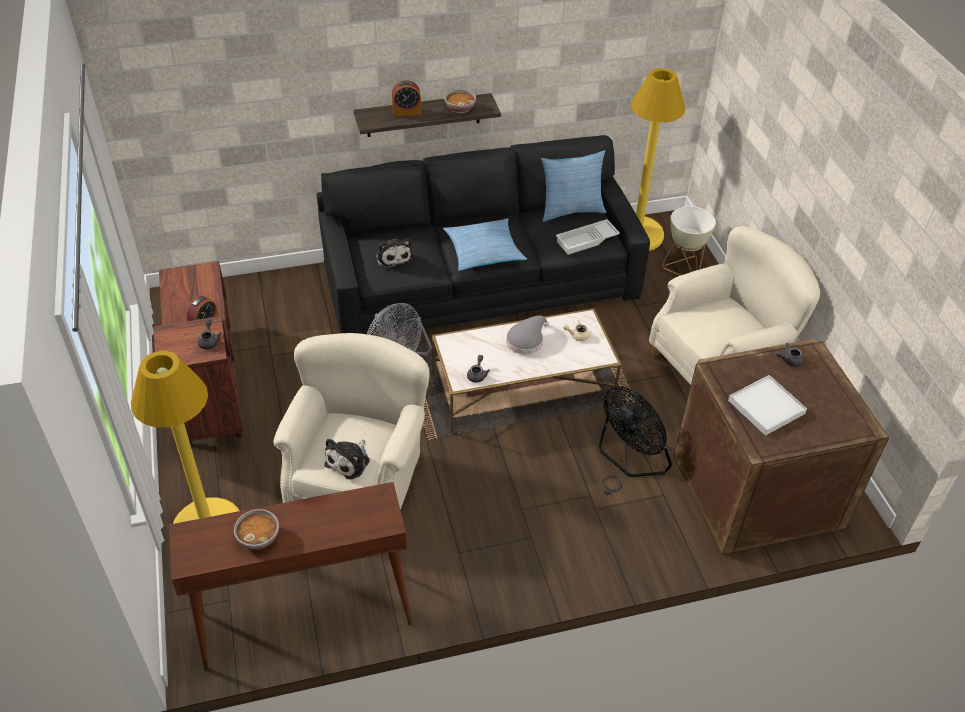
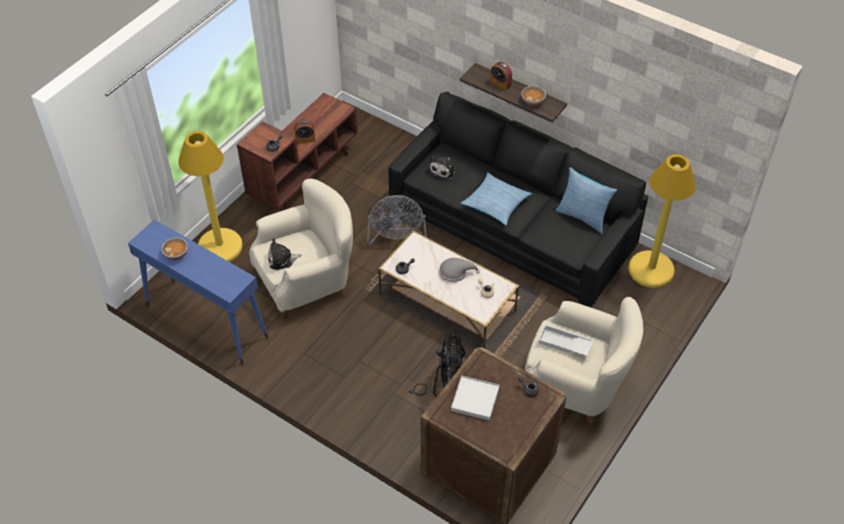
camera: 50 degrees right, 5 degrees up
(304, 619) = (206, 321): brown console table -> blue console table
(587, 241) = (564, 242): white tray -> white tray (564, 344)
(683, 268) = (647, 313): planter -> none

